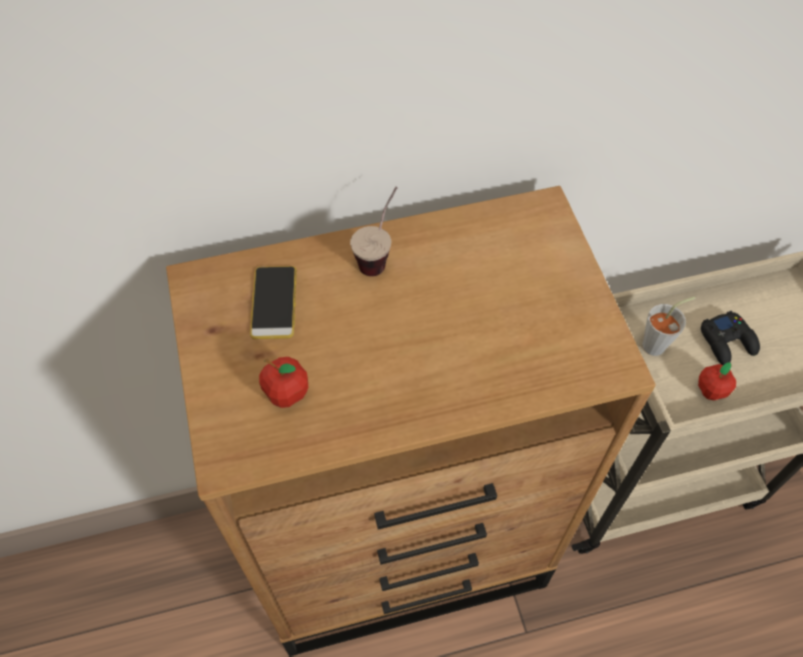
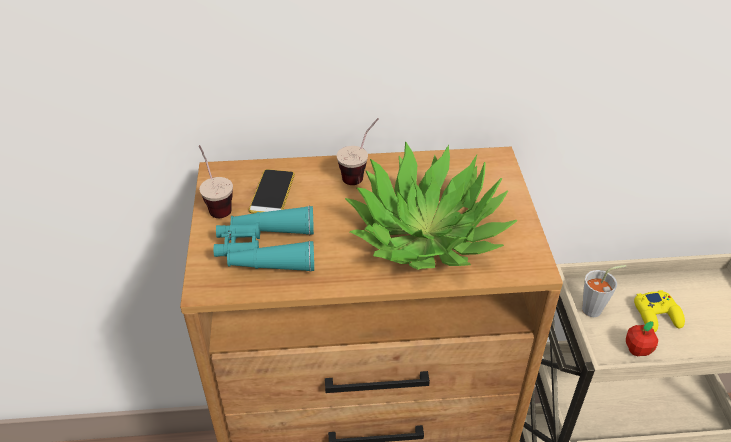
camera: 10 degrees right, 15 degrees down
(205, 330) = (216, 203): none -> cup
(287, 394) = (266, 250): apple -> turquoise binoculars
(482, 337) = (427, 234): none -> potted plant
(727, 342) = (657, 315): black game controller -> yellow game controller

